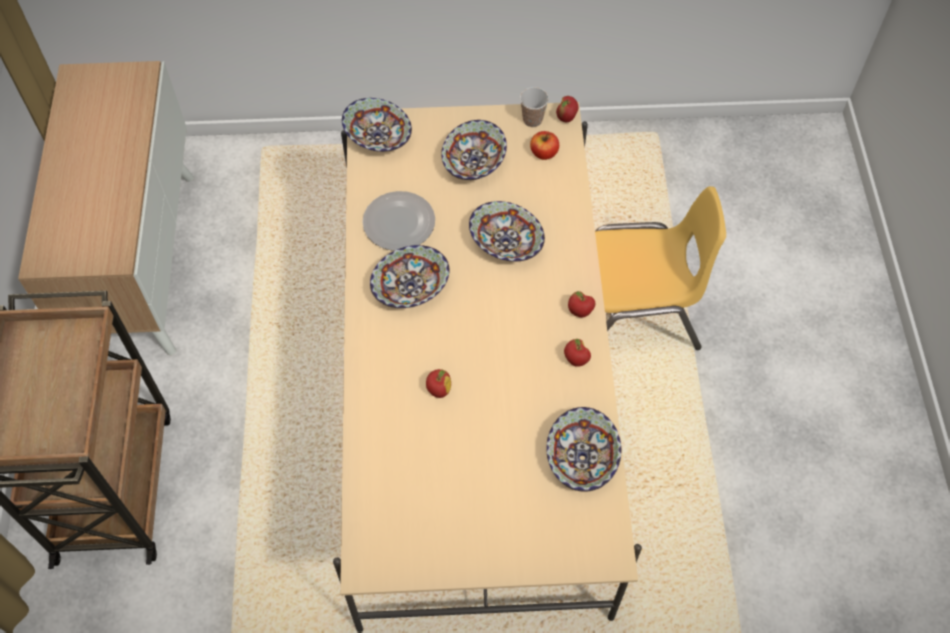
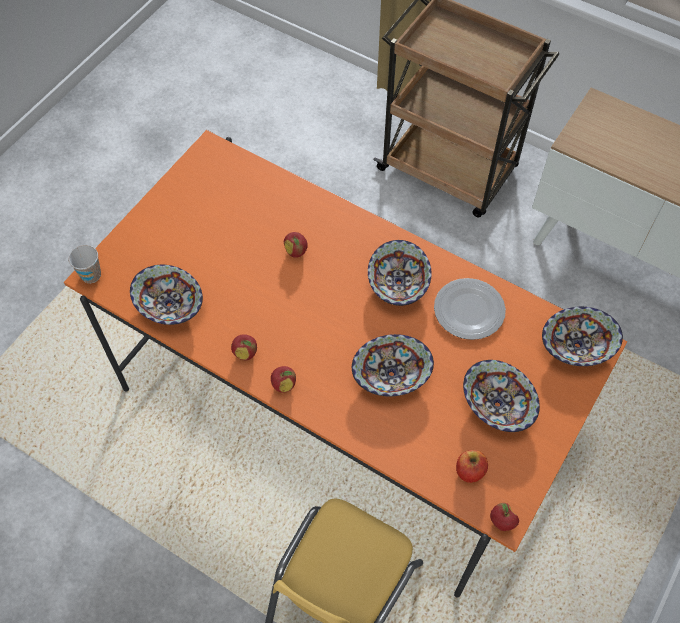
camera: 125 degrees right, 0 degrees up
(475, 416) = (339, 402): beige dining table -> orange dining table
(532, 120) = (518, 489): cup -> cup (91, 275)

